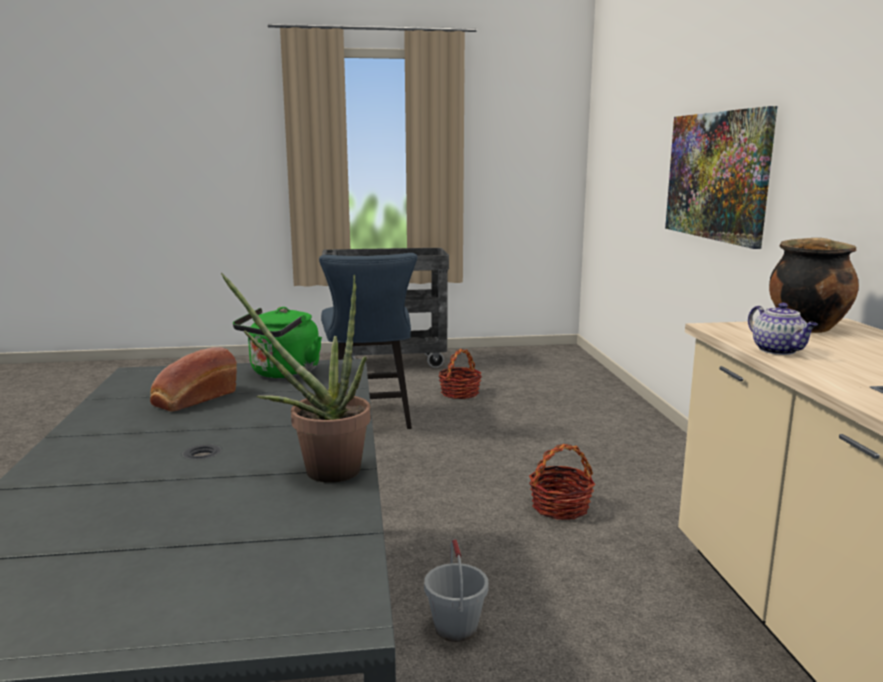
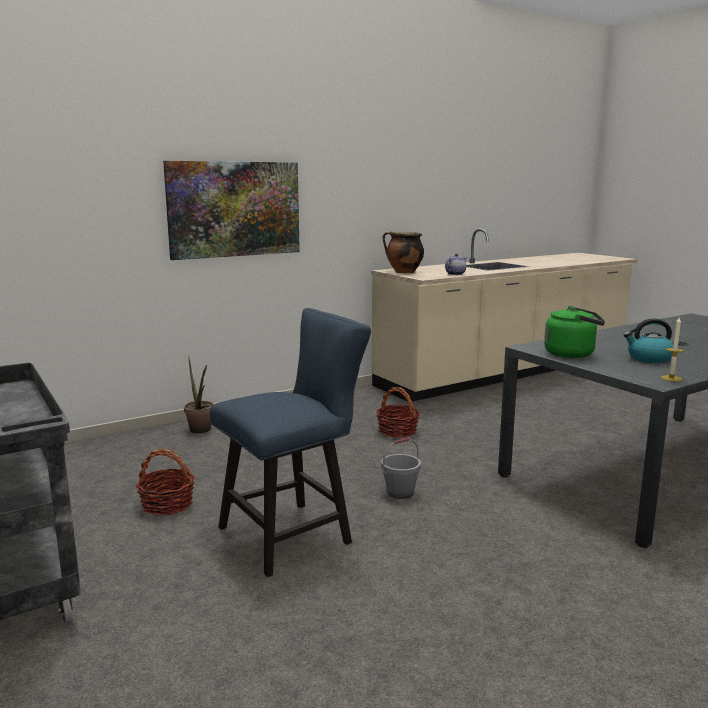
camera: 115 degrees left, 0 degrees up
(129, 381) = (671, 378): none -> candle
(193, 399) = (649, 358): bread -> kettle
(320, 471) = (646, 328): potted plant -> potted plant (201, 431)
(455, 628) = (546, 436): grey bucket -> grey bucket (400, 493)

